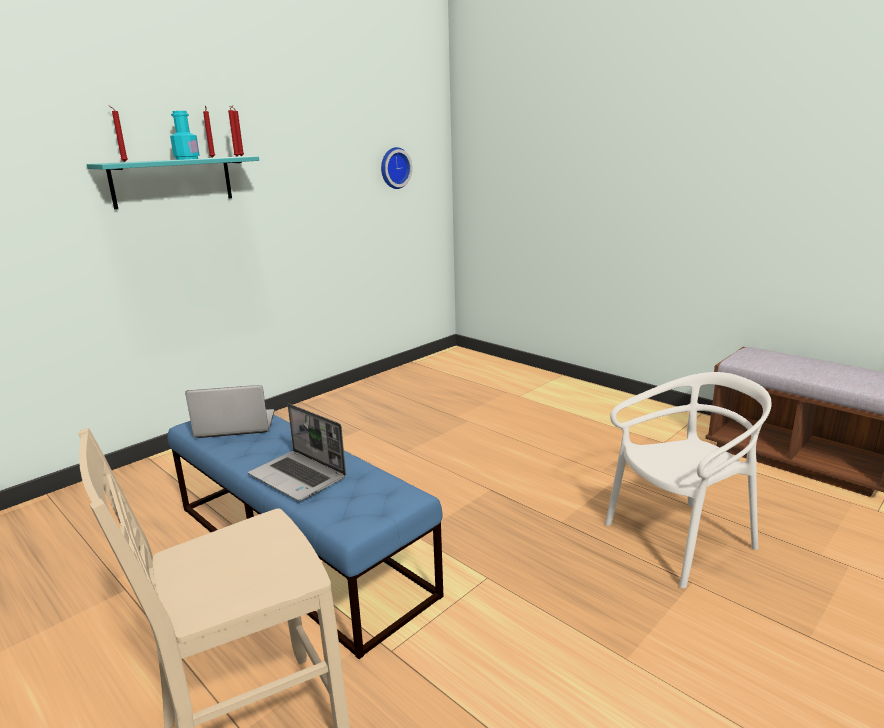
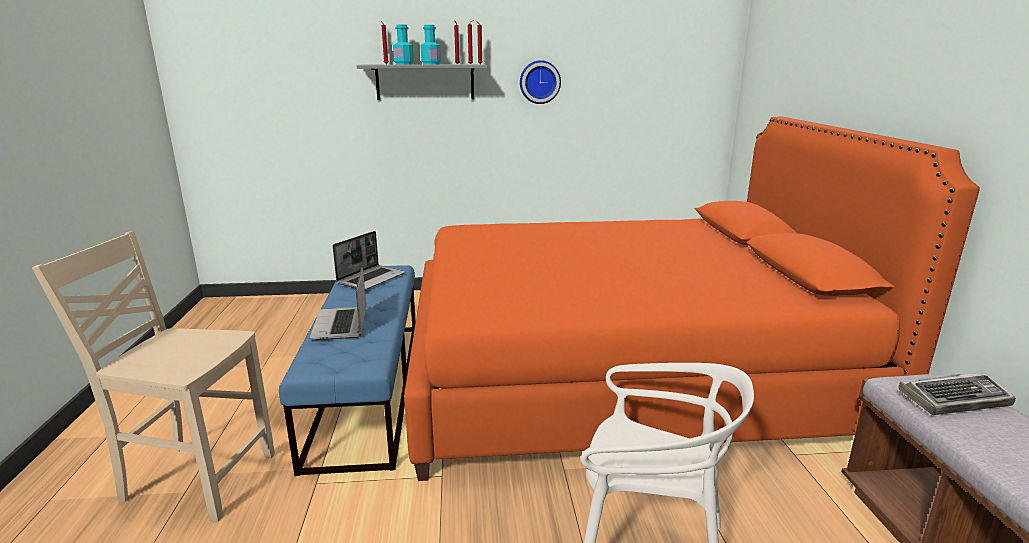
camera: 40 degrees right, 0 degrees up
(155, 160) = (404, 64): none -> turquoise bottle
(172, 182) = (425, 82): turquoise shelf -> grey shelf
(234, 426) = (371, 278): laptop -> laptop turned 90 degrees clockwise
(394, 168) = (656, 83): wall clock -> wall clock (539, 82)
(497, 439) = (620, 375): none -> orange bed
(771, 358) = (954, 399): none -> keyboard

